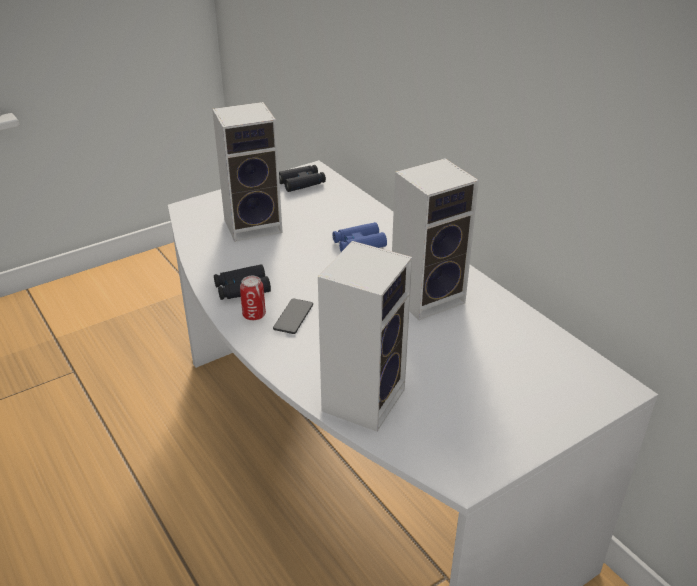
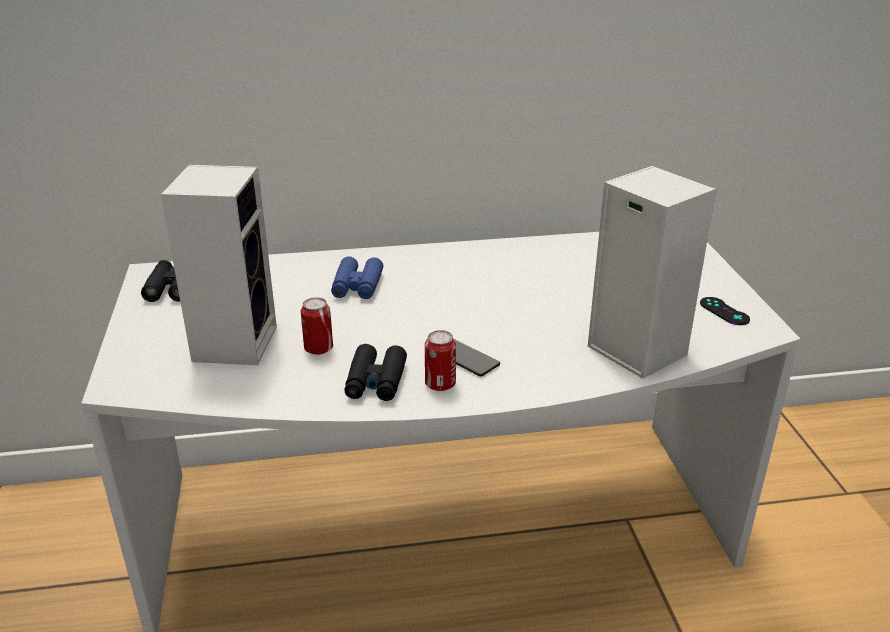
camera: 65 degrees left, 5 degrees down
(266, 256) = (318, 349): none -> can
(428, 296) = (491, 274): speaker -> none
(477, 445) = (724, 311): none -> black game controller

